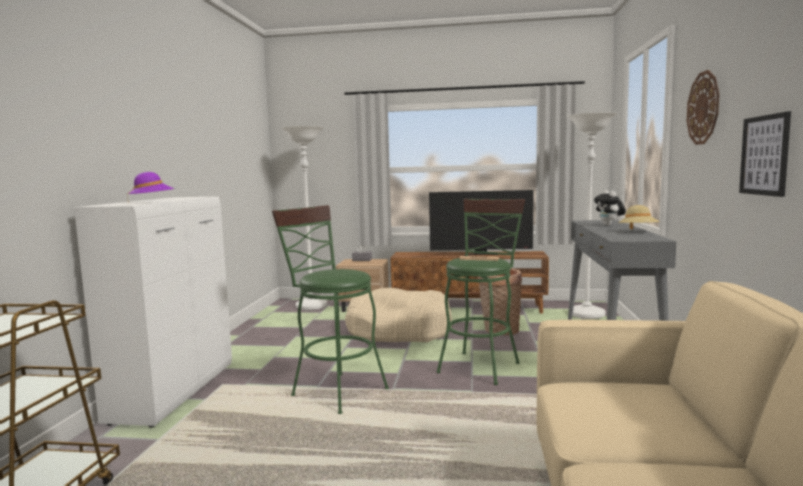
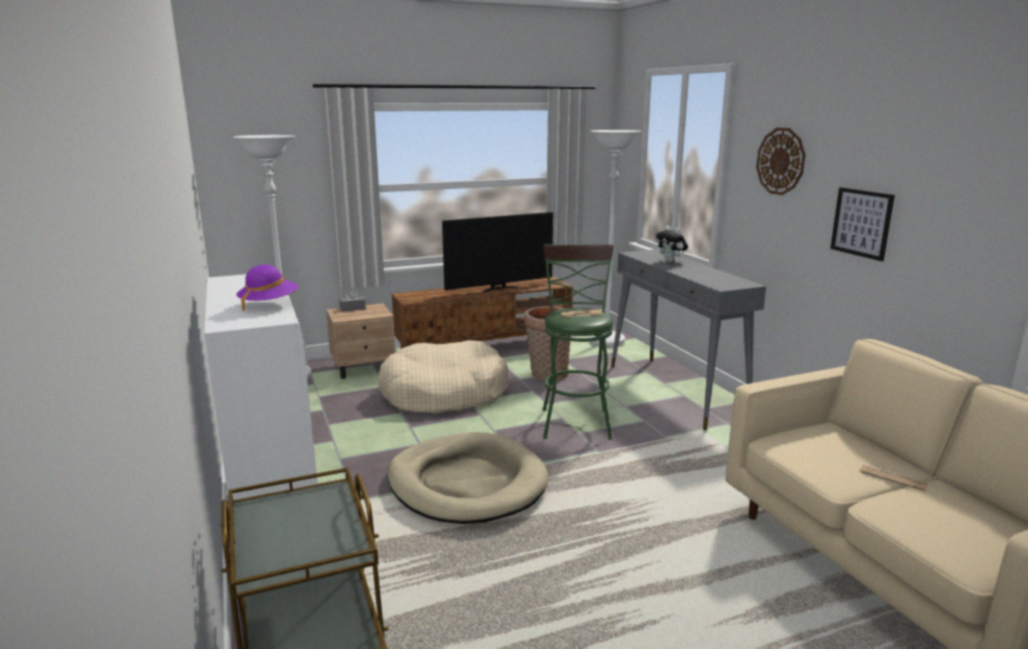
camera: 30 degrees left, 10 degrees up
(334, 390) = (467, 483): green stool -> beige dog bed
(638, 231) = (712, 271): beige hat -> none
(670, 450) = (892, 478): none -> newspaper

